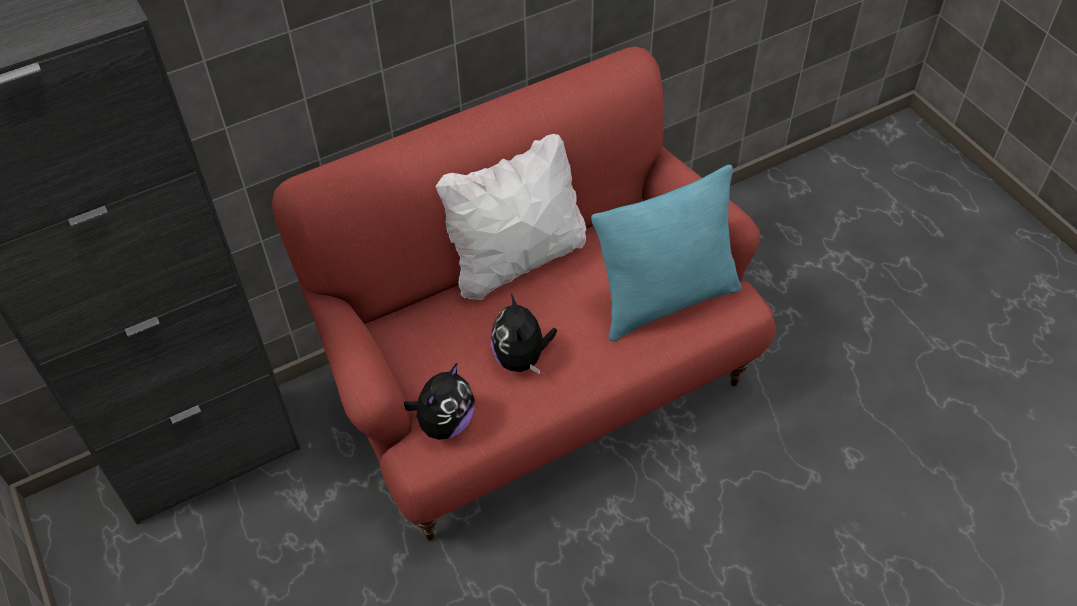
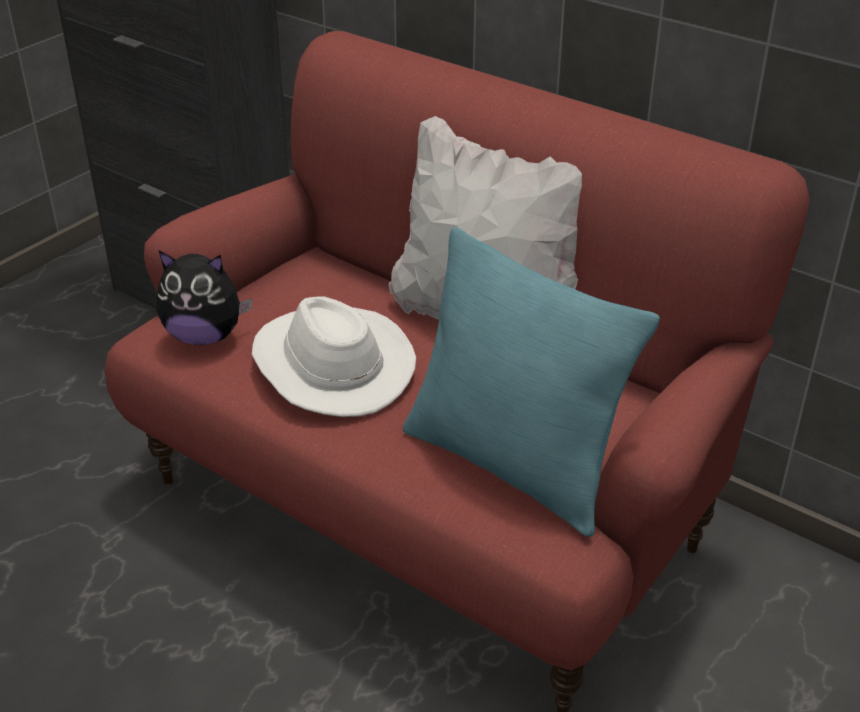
camera: 65 degrees right, 15 degrees down
(522, 359) = (330, 365): plush toy -> white hat

